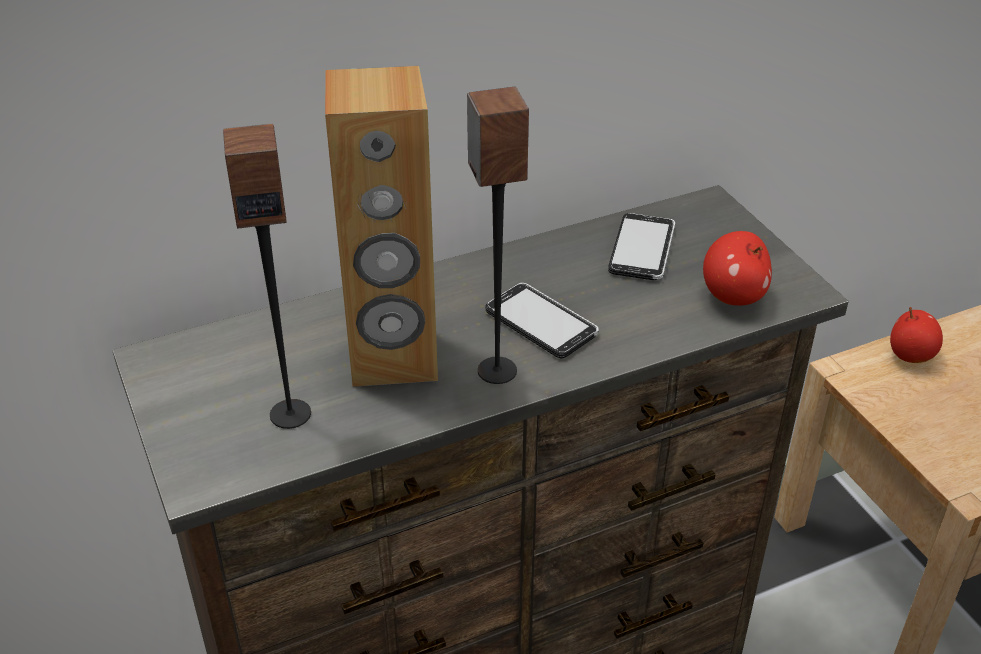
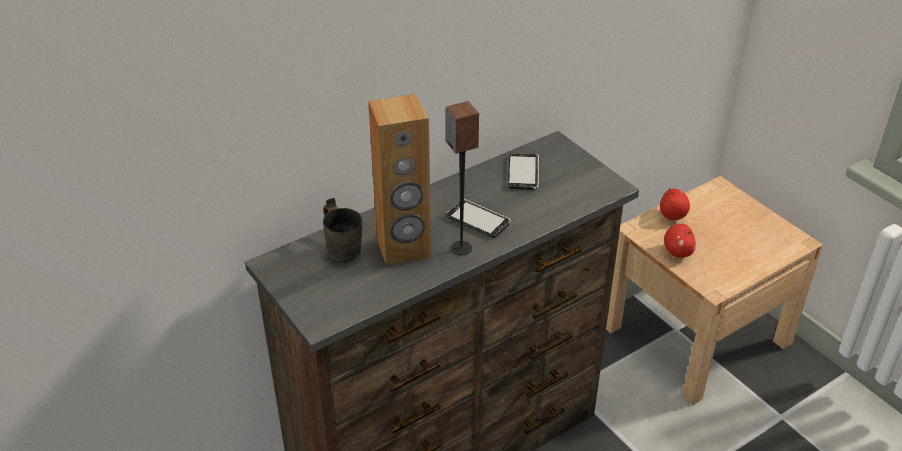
camera: 10 degrees left, 0 degrees up
(290, 413) = (357, 283): speaker -> none
(292, 344) = (345, 247): none -> grey mug
(733, 296) = (578, 194): apple -> apple (678, 252)

